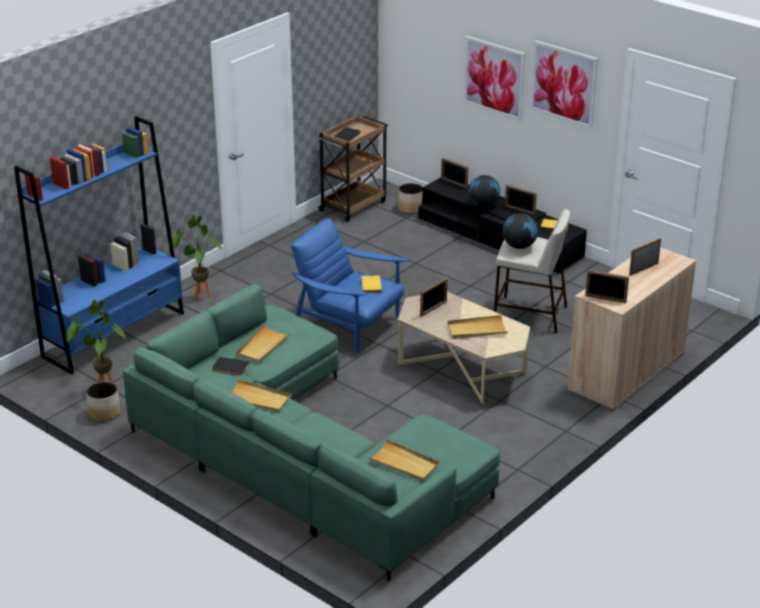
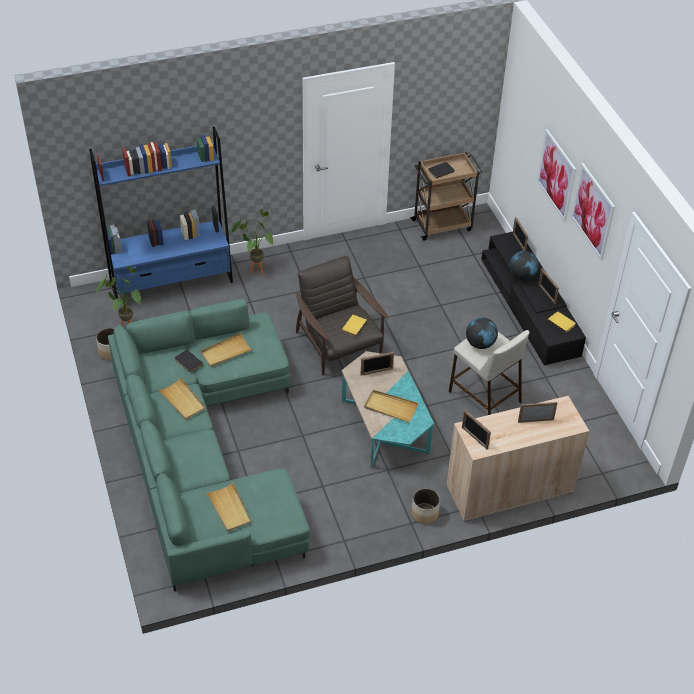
camera: 30 degrees right, 15 degrees up
(349, 324) = (339, 345): blue armchair -> brown armchair
(410, 209) = (484, 246): planter -> planter (424, 514)
(461, 370) = (384, 427): beige coffee table -> turquoise coffee table

